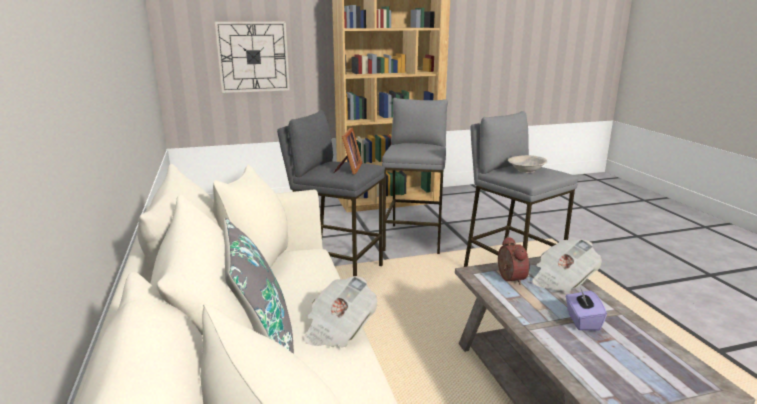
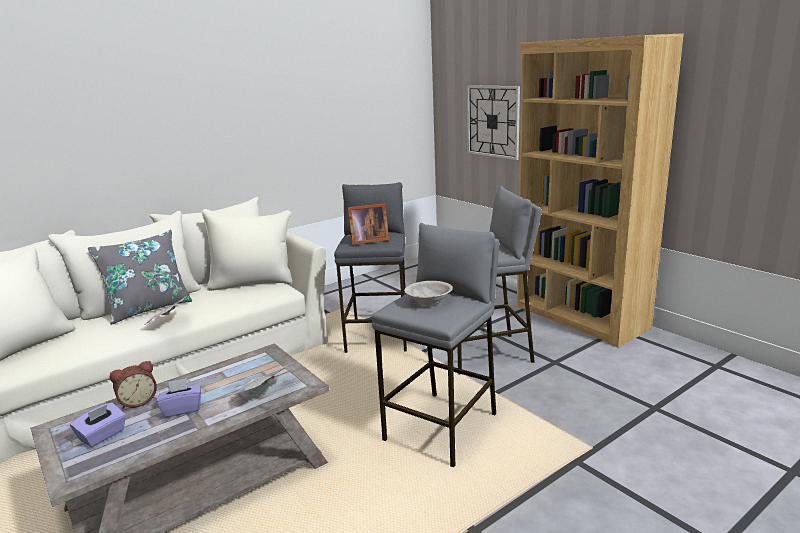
camera: 70 degrees right, 0 degrees up
(509, 278) = (259, 368): alarm clock -> alarm clock (138, 401)
(632, 370) = (103, 436): none -> purple tissue box

